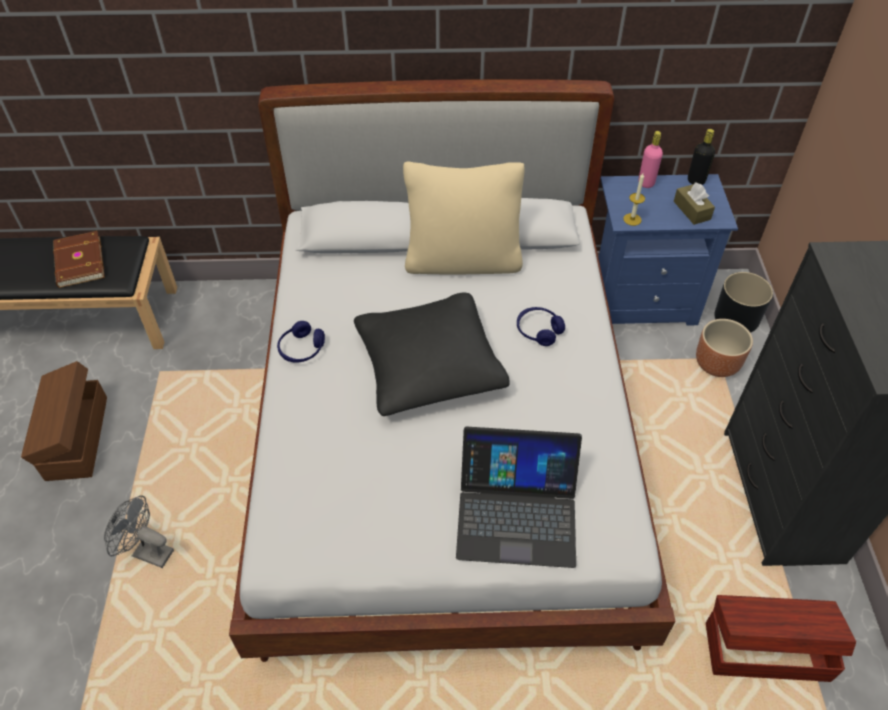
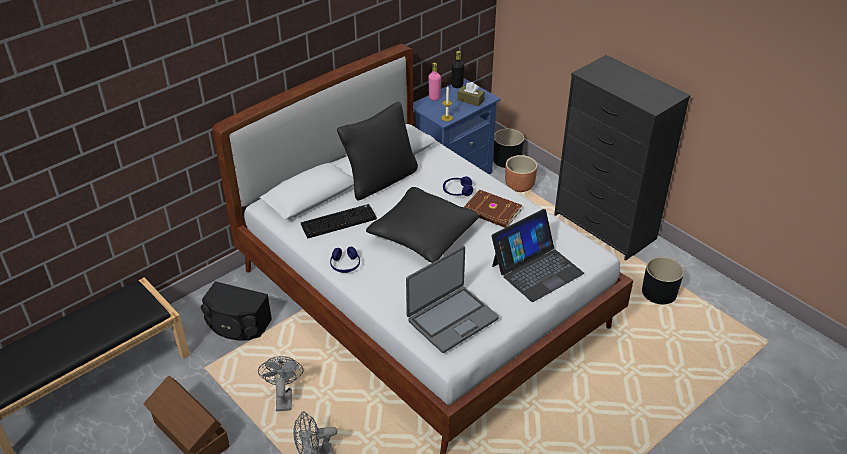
camera: 40 degrees left, 10 degrees down
(78, 262) = (109, 317): brown book -> brown book (492, 212)
(190, 459) = (283, 397): none -> grey fan
(235, 344) = (237, 325): none -> black speaker
(330, 509) = (452, 319): none -> laptop
(358, 287) = (339, 221): none -> keyboard
(463, 260) = (380, 180): beige pillow -> black pillow
(765, 649) = (659, 293): brown storage box -> black planter

